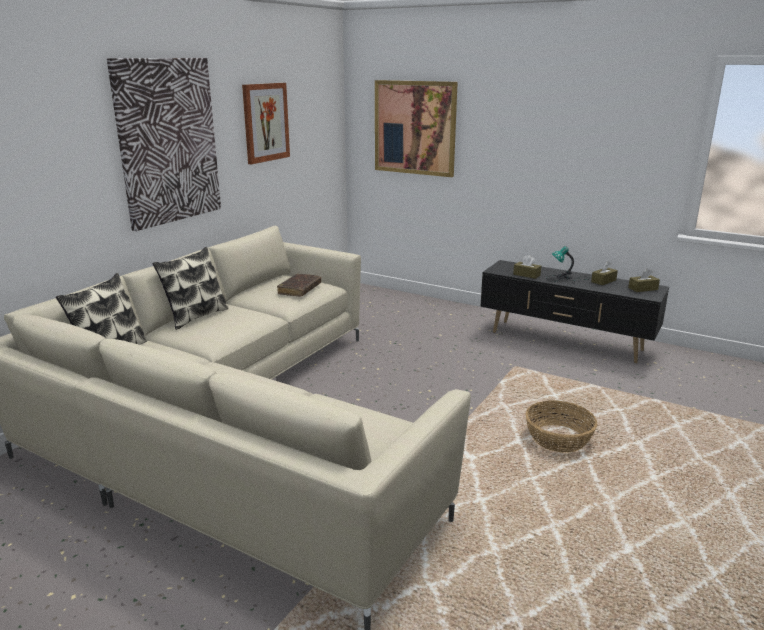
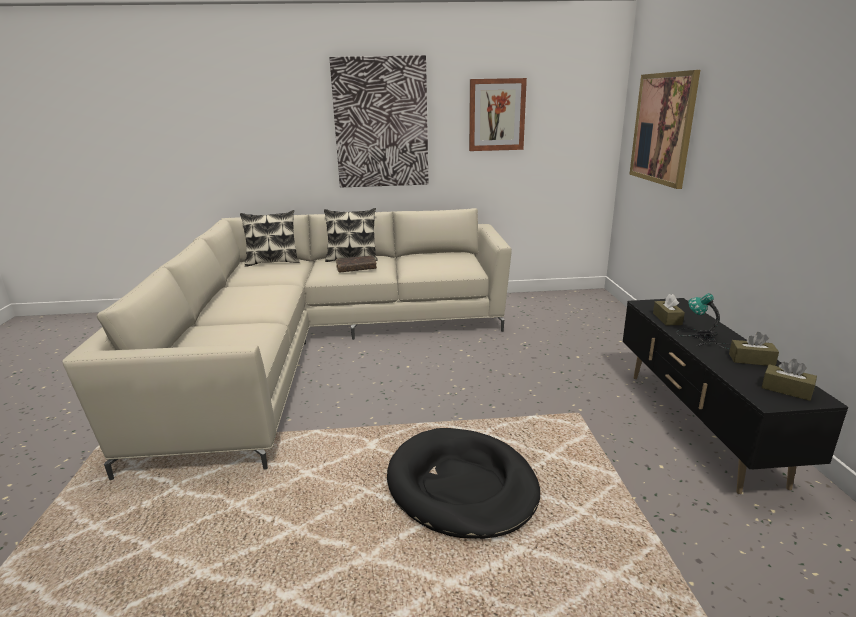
camera: 55 degrees right, 0 degrees up
(299, 290) = (445, 264): brown book -> brown book (356, 268)
(559, 439) = (461, 486): basket -> black dog bed

